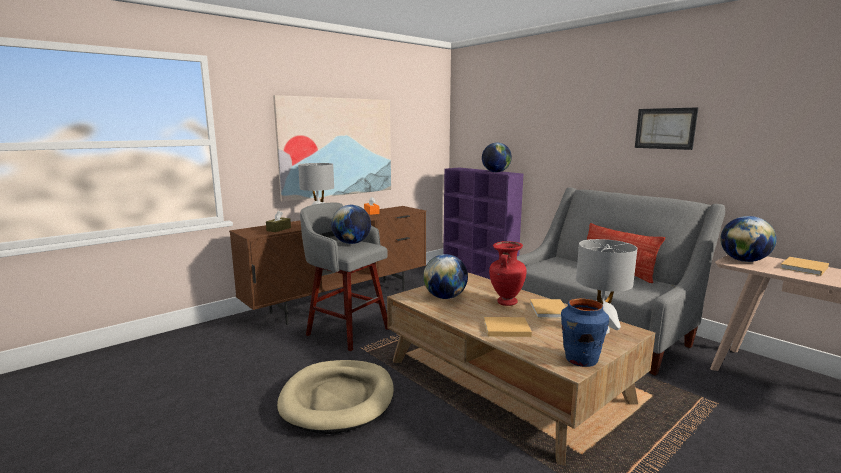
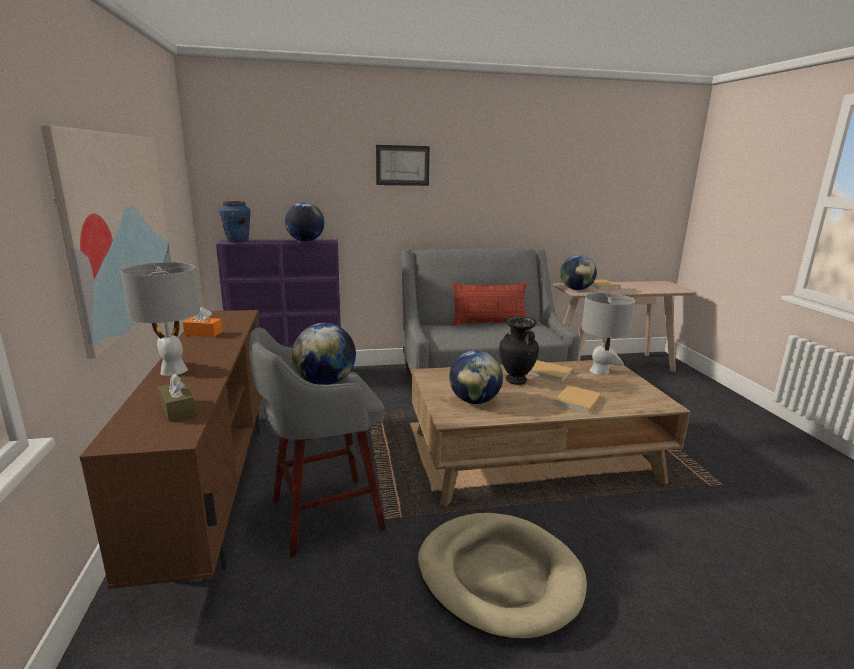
camera: 60 degrees left, 5 degrees up
(506, 302) = (515, 381): red vase -> black vase
(580, 360) = (652, 396): blue vase -> blue vase (237, 241)
(665, 128) = (491, 184): picture -> picture (402, 165)

